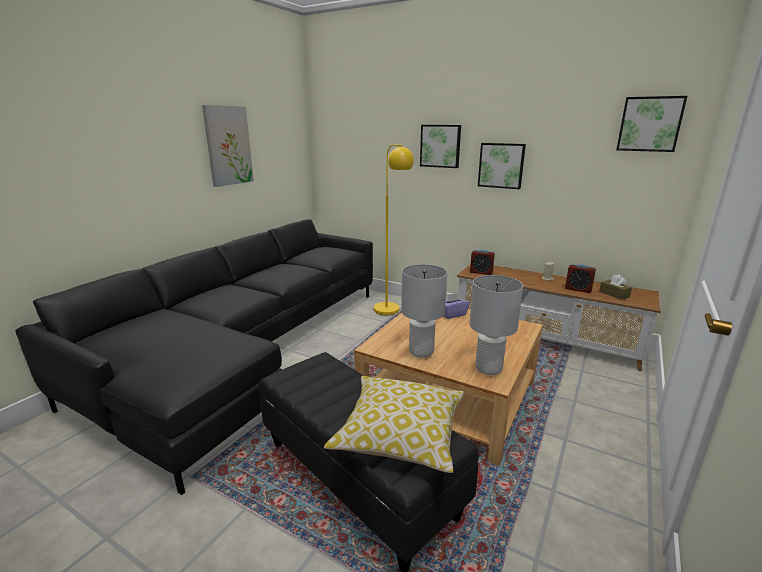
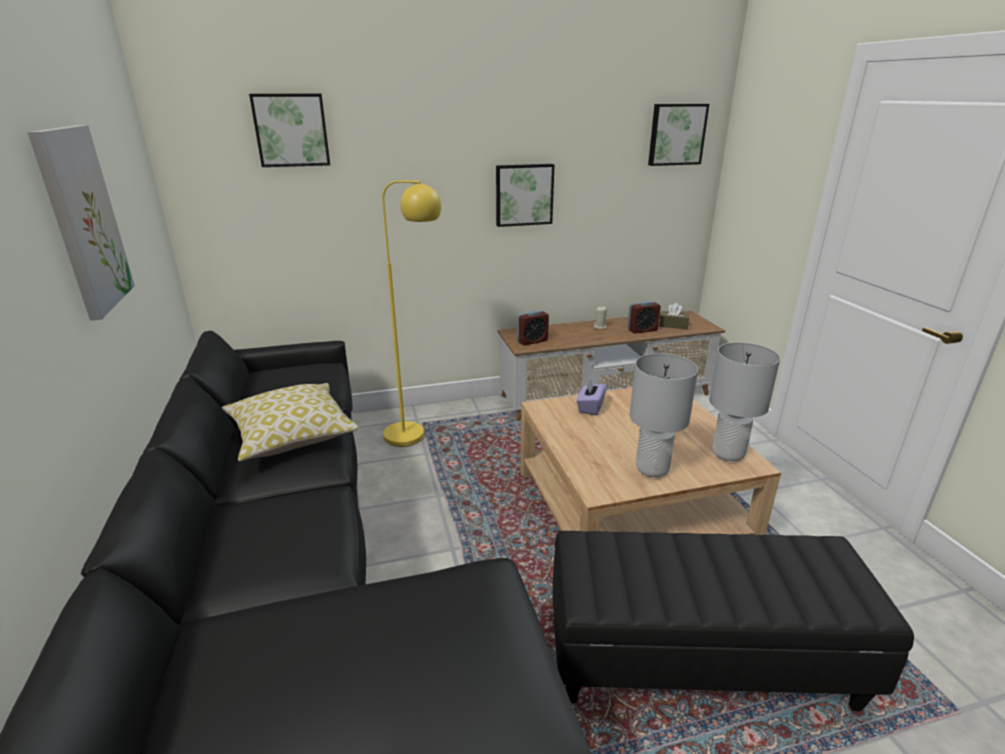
camera: 45 degrees left, 5 degrees up
(399, 434) = (799, 572): pillow -> pillow (291, 435)
(440, 146) = (433, 174): picture -> picture (291, 130)

